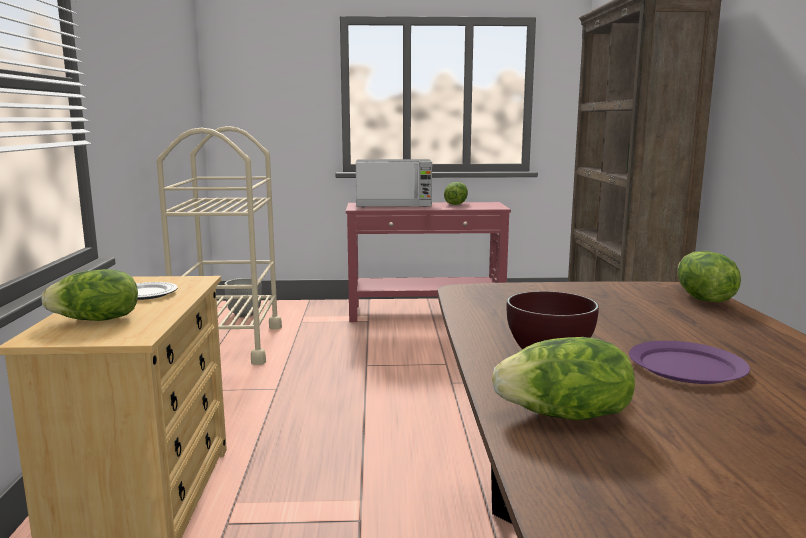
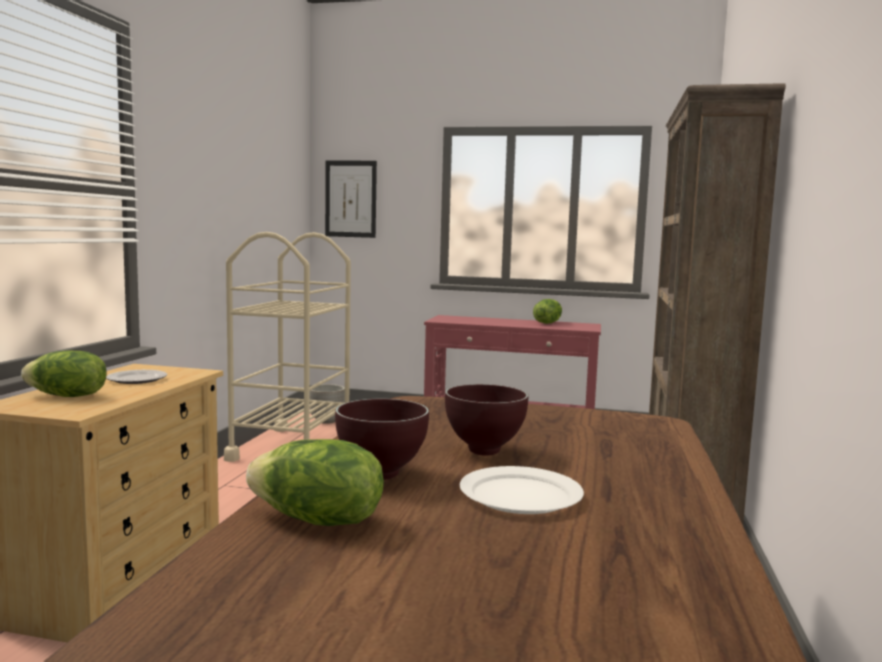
camera: 15 degrees right, 5 degrees down
(246, 90) = (350, 199): none -> picture
(394, 205) = (480, 320): microwave -> none
(597, 330) = (486, 451): none -> brown bowl
(686, 367) = (519, 495): purple plate -> white plate
(702, 298) = (660, 434): lettuce -> none

